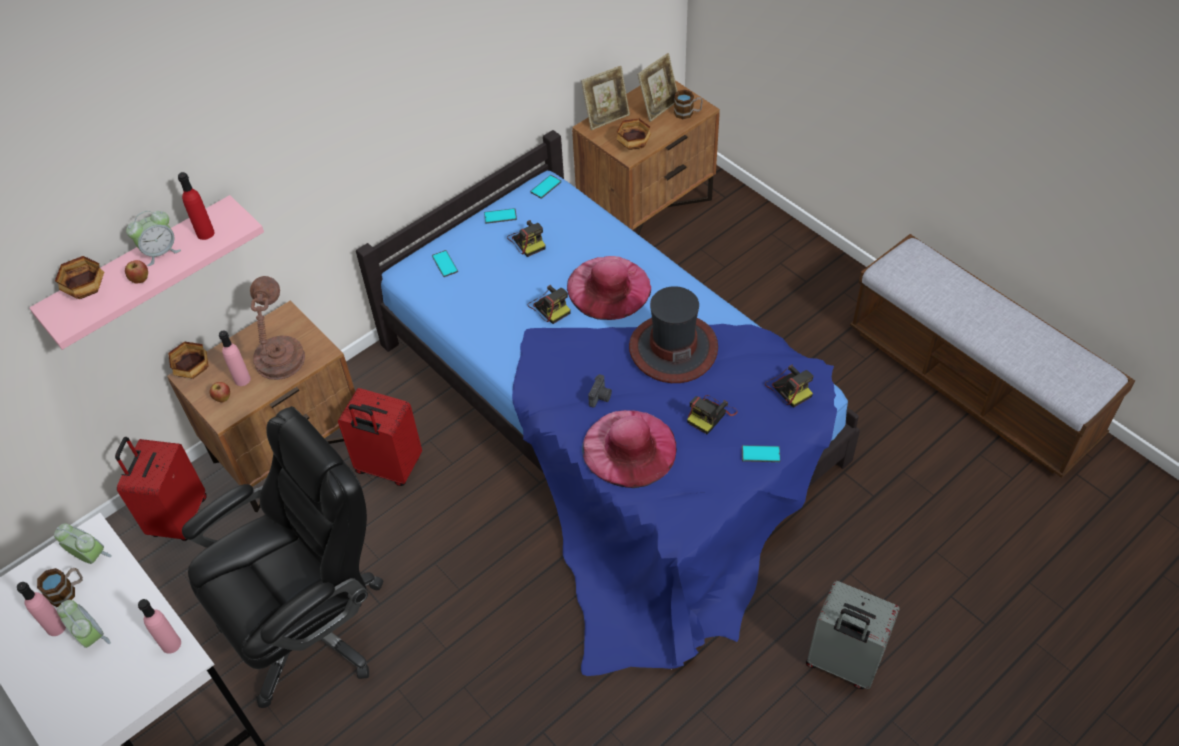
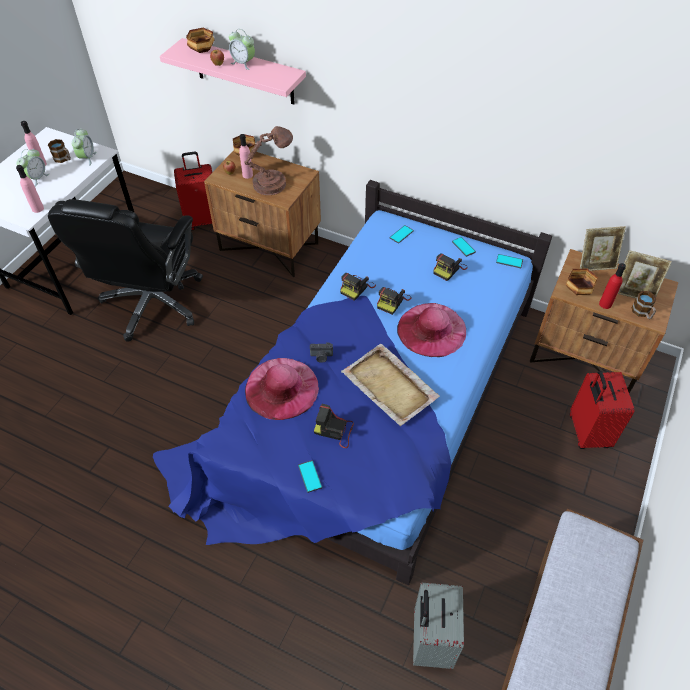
camera: 65 degrees right, 0 degrees up
(205, 233) = (267, 73): red bottle -> red bottle (605, 304)
(310, 625) = (152, 304): black office chair -> black office chair turned 75 degrees clockwise
(388, 467) = (275, 296): red suitcase -> red suitcase (587, 432)
(606, 118) = (595, 265): picture frame -> picture frame turned 45 degrees counterclockwise
(673, 348) = (390, 386): hat -> beige tray
(788, 388) = (387, 478): camera -> camera (357, 288)
(842, 663) = (210, 629): grey suitcase -> grey suitcase (430, 640)

